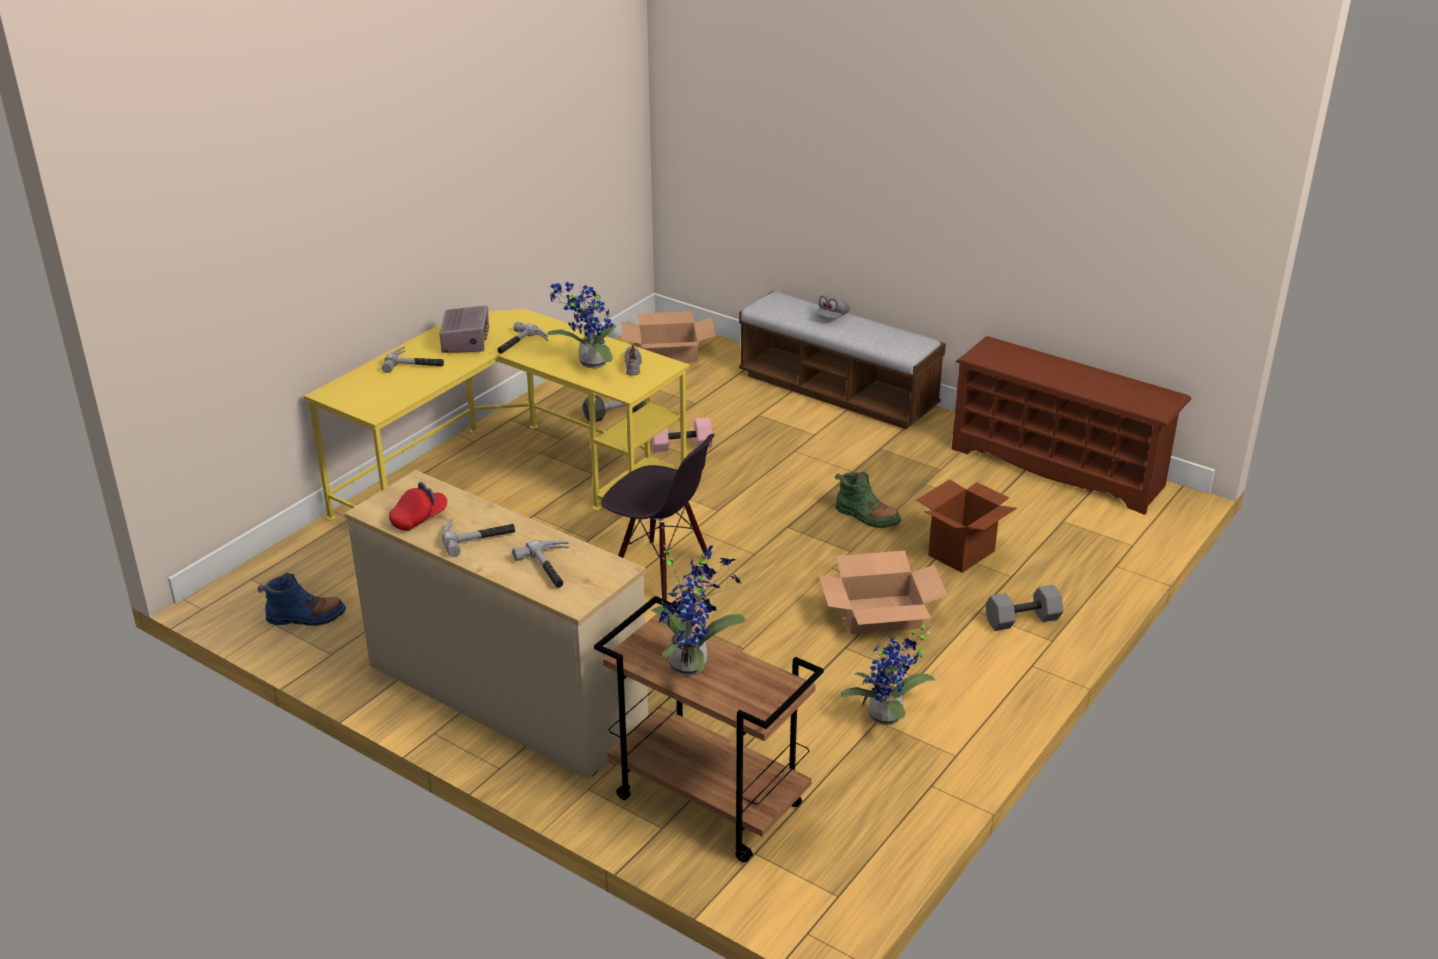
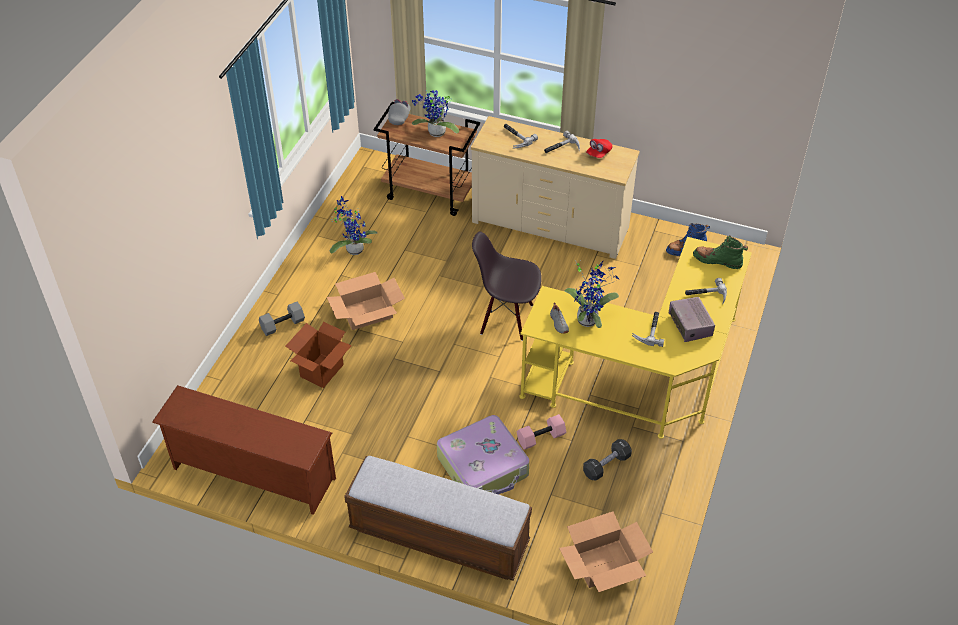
camera: 165 degrees right, 15 degrees up
(764, 433) = (484, 467): none -> suitcase
(831, 317) = (447, 505): grey cap -> grey cap (399, 117)
(866, 516) = (388, 391): green boot -> green boot (717, 261)

